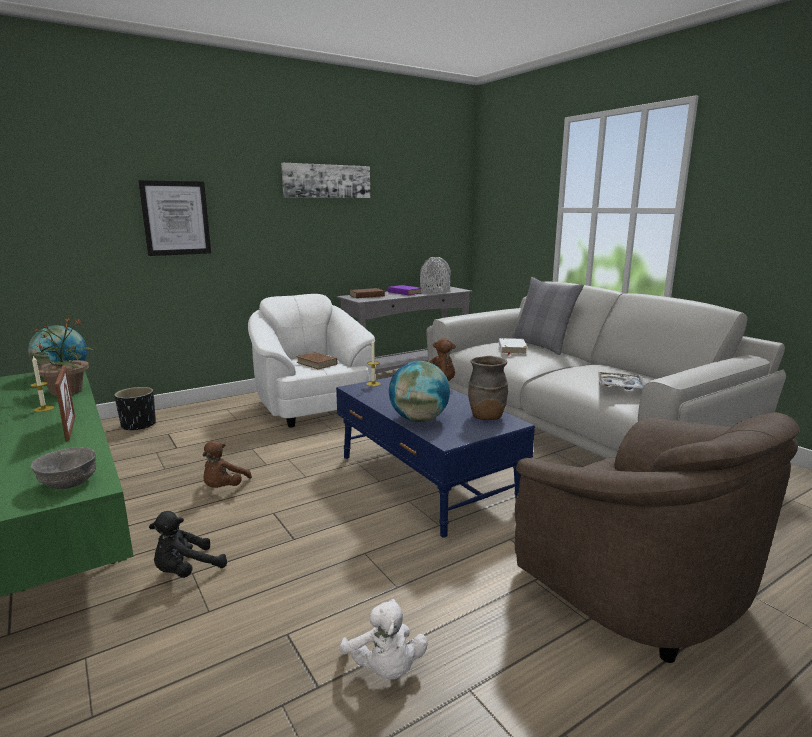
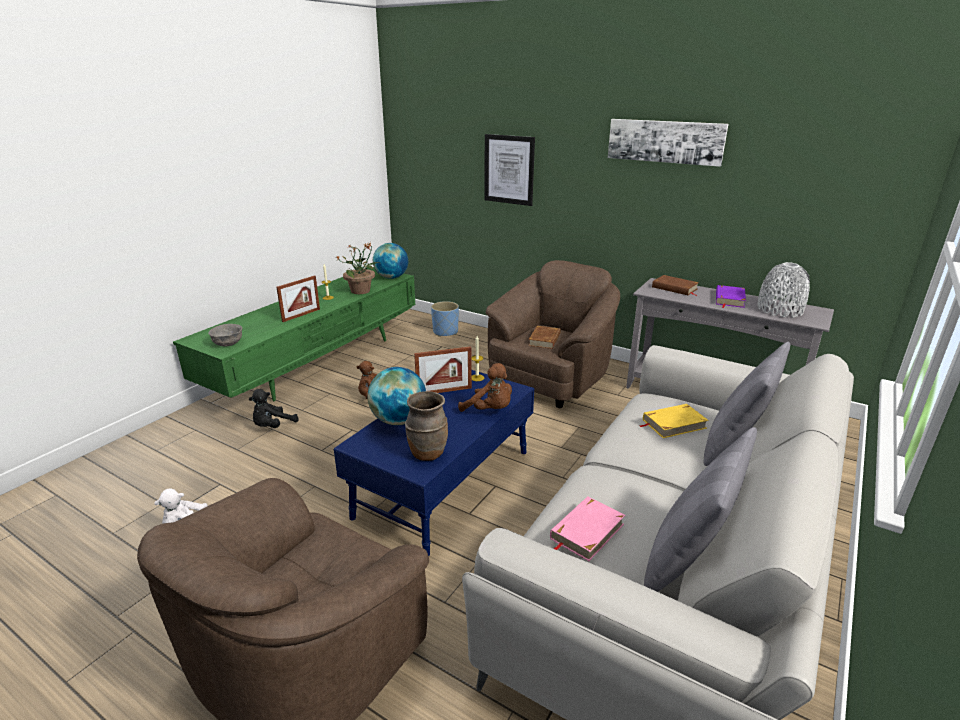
camera: 65 degrees right, 10 degrees up
(138, 425) = (445, 332): black planter -> blue planter
(186, 571) = (273, 426): black plush toy -> black plush toy turned 75 degrees counterclockwise
(312, 406) = (550, 379): white armchair -> brown armchair
(383, 397) = (444, 391): none -> picture frame
(512, 349) = (673, 424): white book -> yellow book
(620, 386) = (586, 531): tray -> pink book
(647, 375) = (687, 559): none -> grey pillow

